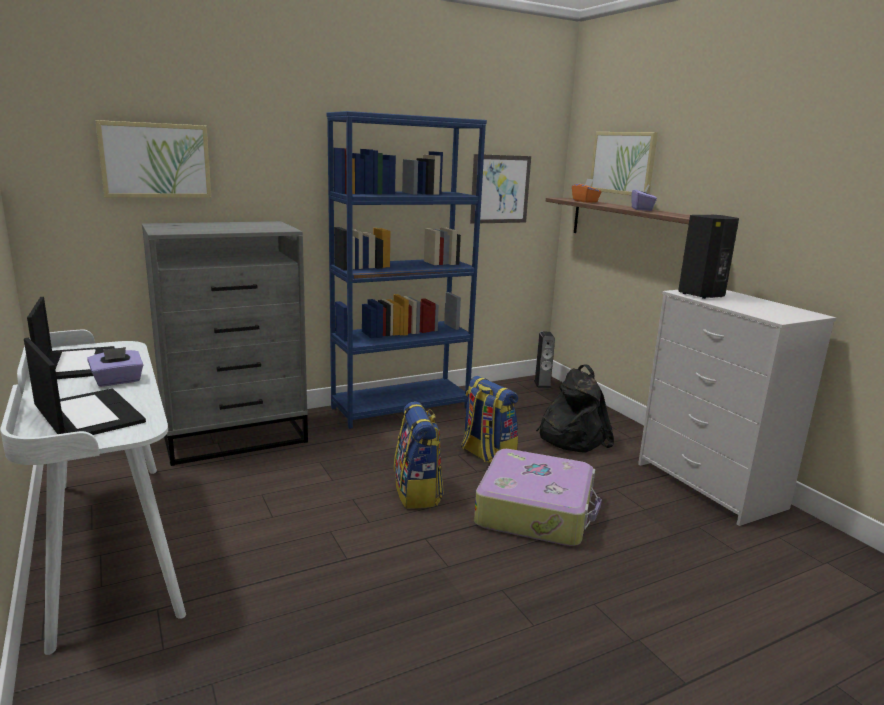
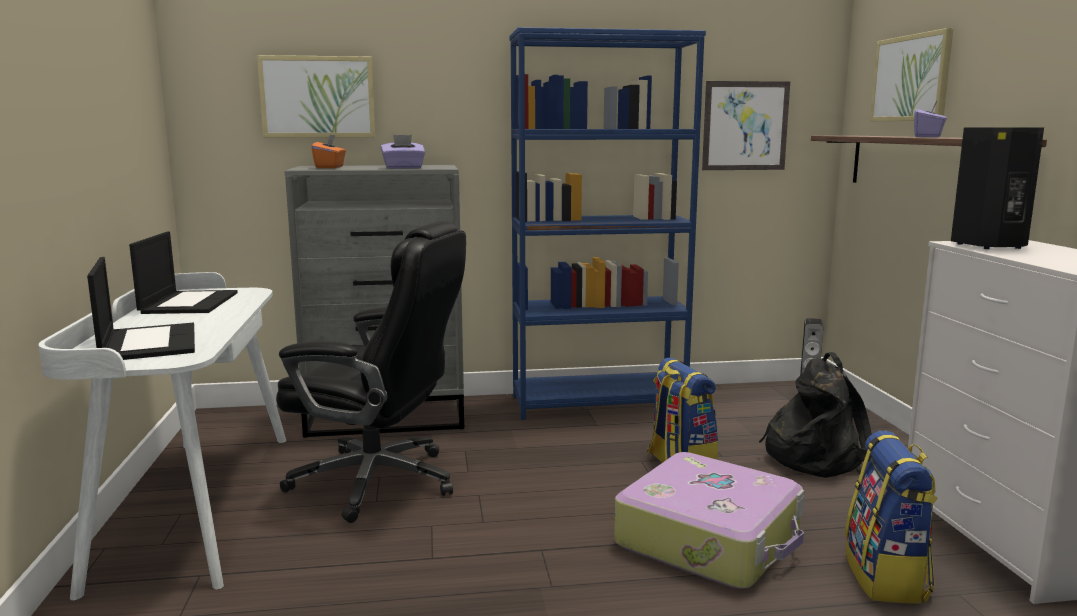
camera: 20 degrees right, 5 degrees down
(118, 381) = (209, 318): purple tissue box -> purple tissue box (403, 168)
(264, 499) = (379, 482): none -> black office chair
(418, 493) = (563, 498): backpack -> backpack (887, 577)
(585, 201) = (859, 135): orange tissue box -> orange tissue box (330, 167)

